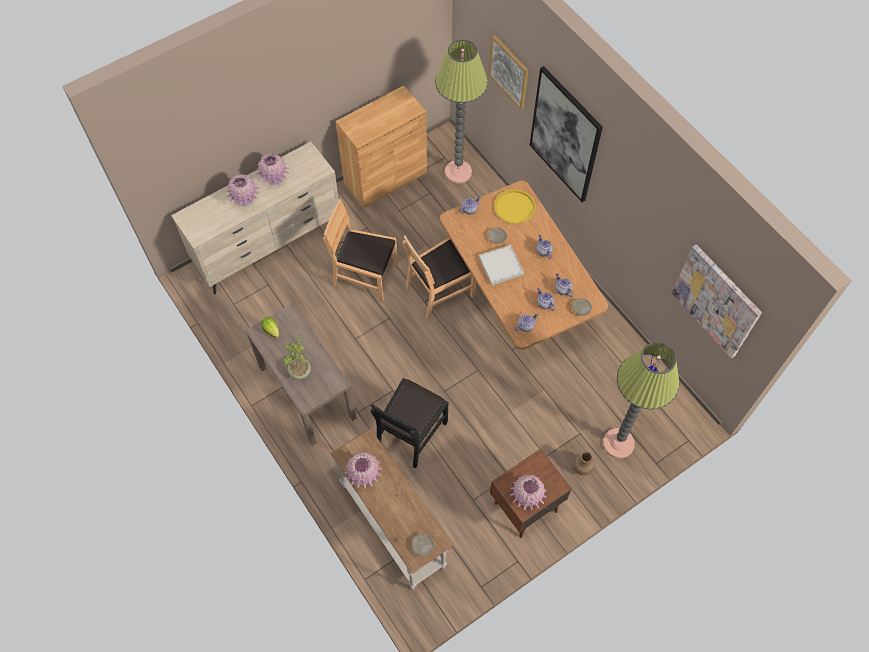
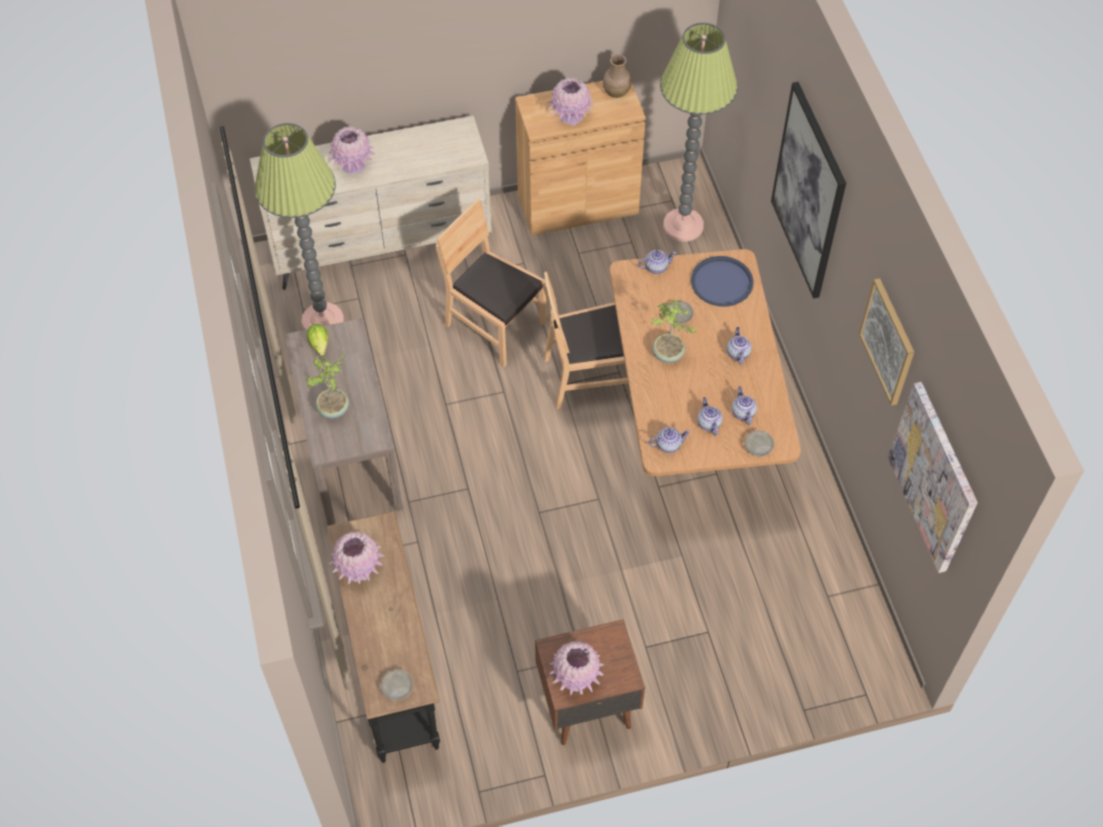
camera: 20 degrees right, 5 degrees down
(274, 179) = (404, 150): pink vase -> pink vase (570, 117)
(393, 525) = (393, 667): white console table -> black console table
(411, 433) = (469, 553): black chair -> none
(500, 266) = (667, 355): white tray -> potted plant
(509, 71) = (765, 85): picture -> picture (888, 341)
(514, 207) = (721, 282): yellow tray -> blue tray
(581, 467) = (691, 679): brown vase -> brown vase (616, 92)
(618, 443) = (759, 664): floor lamp -> floor lamp (323, 321)

